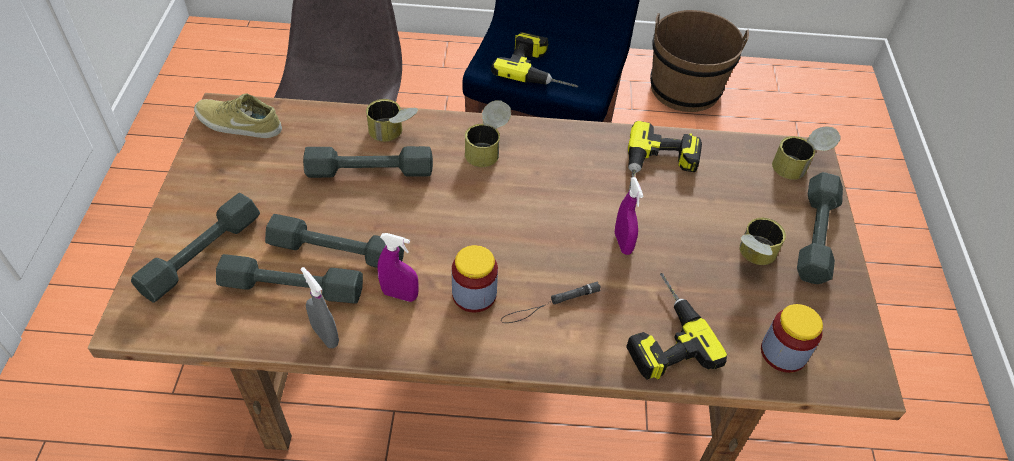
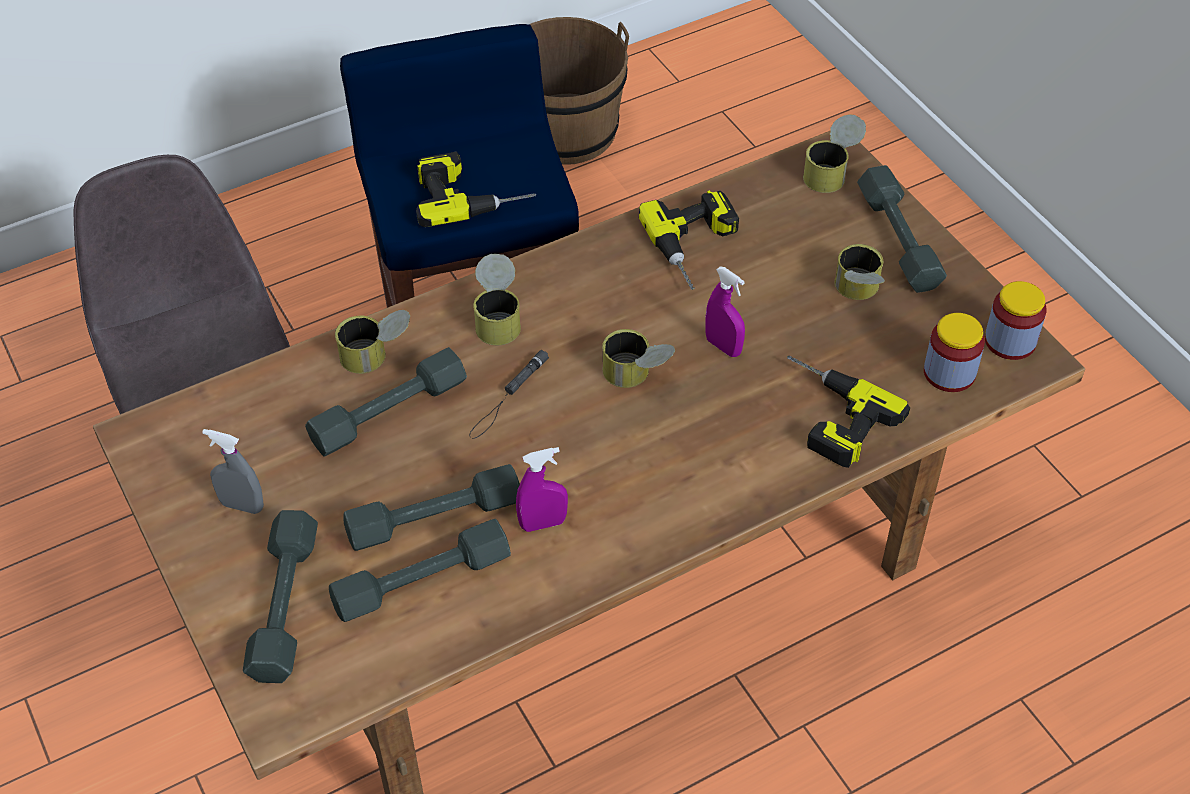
camera: 30 degrees left, 0 degrees up
(238, 124) = (177, 441): beige shoe -> none
(325, 336) = (503, 607): grey spray bottle -> grey spray bottle (242, 505)
(474, 294) = (618, 480): jar -> jar (1010, 341)
(545, 232) = (637, 377): none -> can
(550, 305) = (702, 448): black flashlight -> black flashlight (508, 397)

